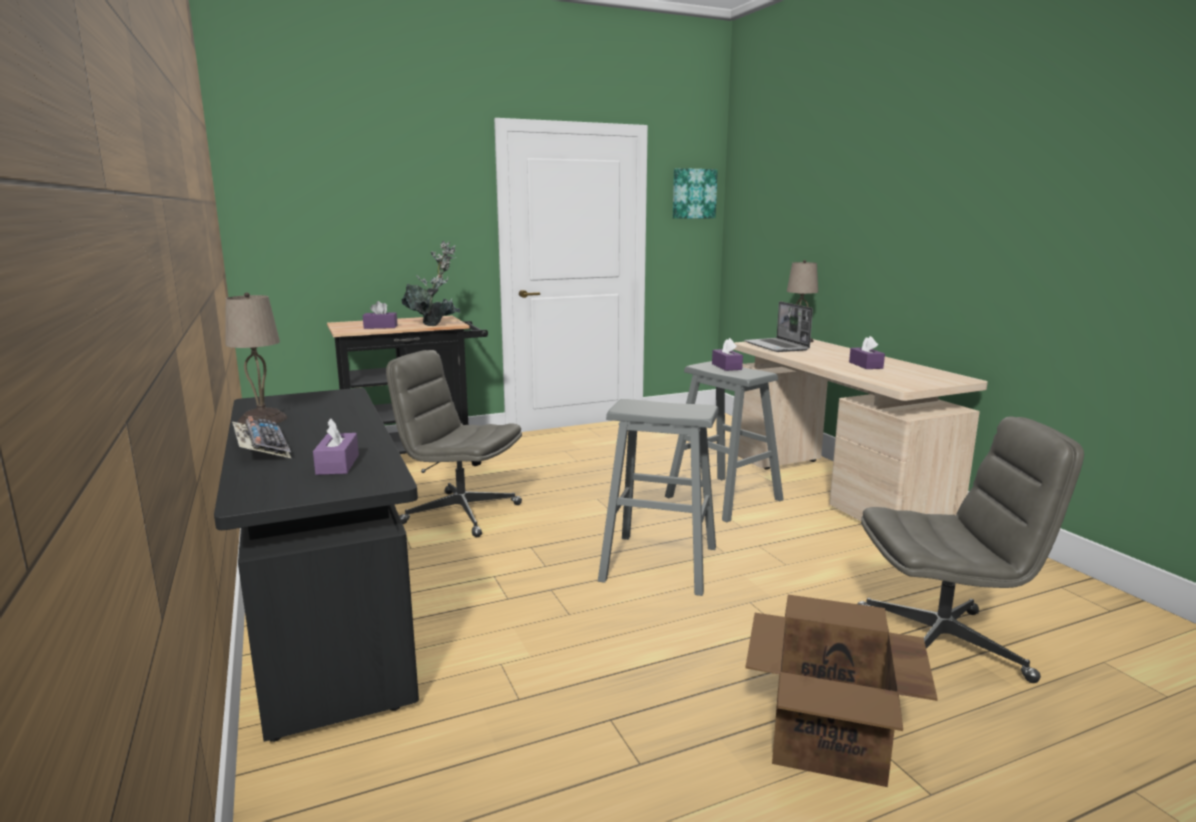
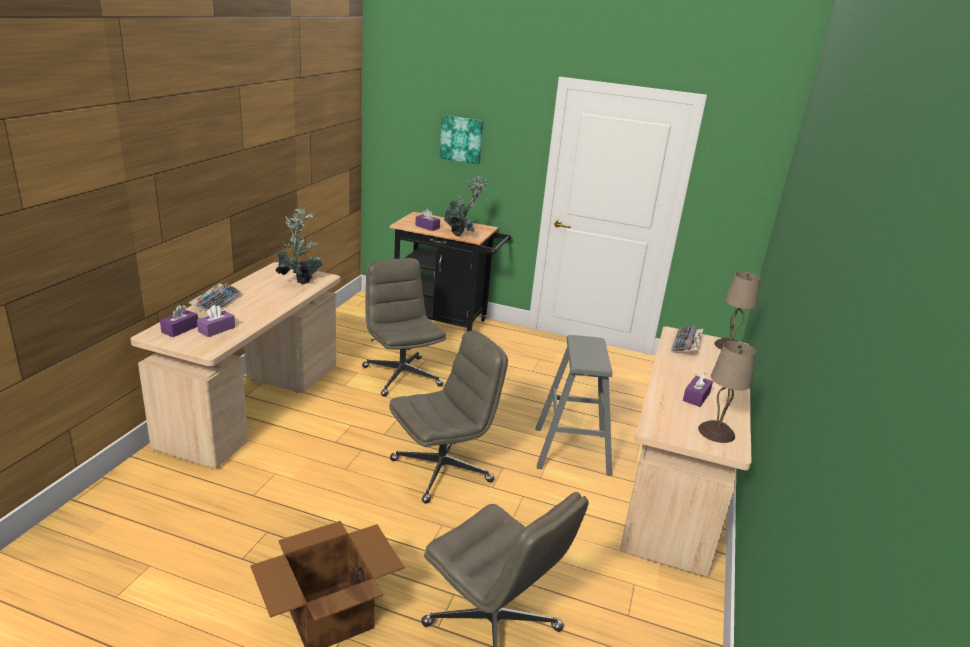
camera: 40 degrees right, 10 degrees up
(263, 419) = (254, 283): beige table lamp -> beige table lamp (717, 432)
(323, 402) = (300, 281): none -> potted plant
(327, 618) = (254, 405): black desk -> beige desk
(660, 563) = (442, 470): grey stool -> grey office chair
(693, 193) = (748, 166): picture -> picture (461, 139)
(726, 366) = (593, 348): purple tissue box -> purple tissue box (180, 329)
(777, 346) = (686, 345): laptop -> keyboard

